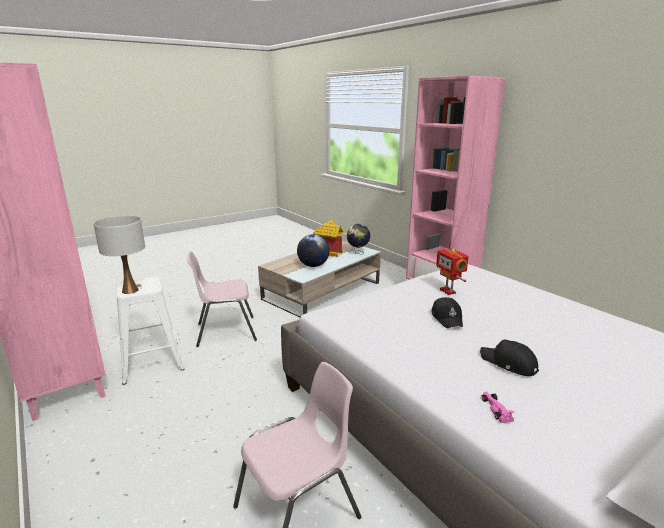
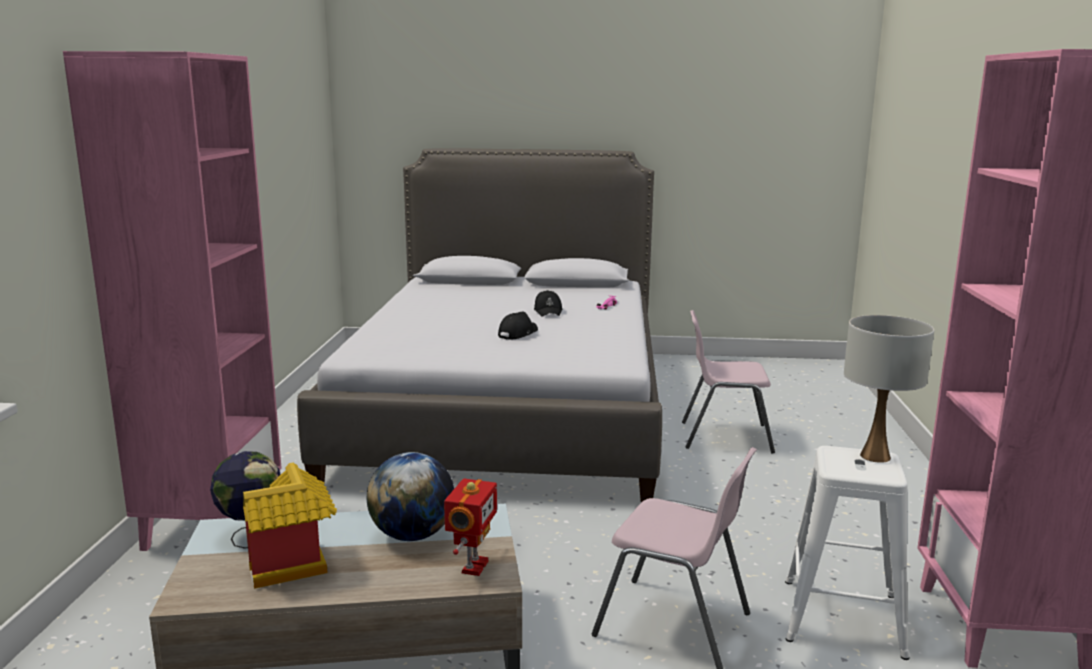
camera: 140 degrees left, 5 degrees down
(448, 291) = (454, 344): toy robot -> toy robot (472, 566)

